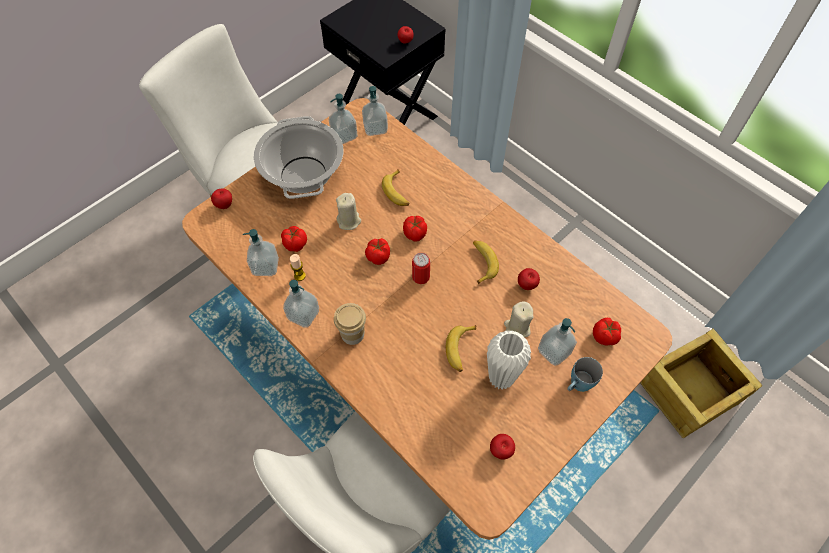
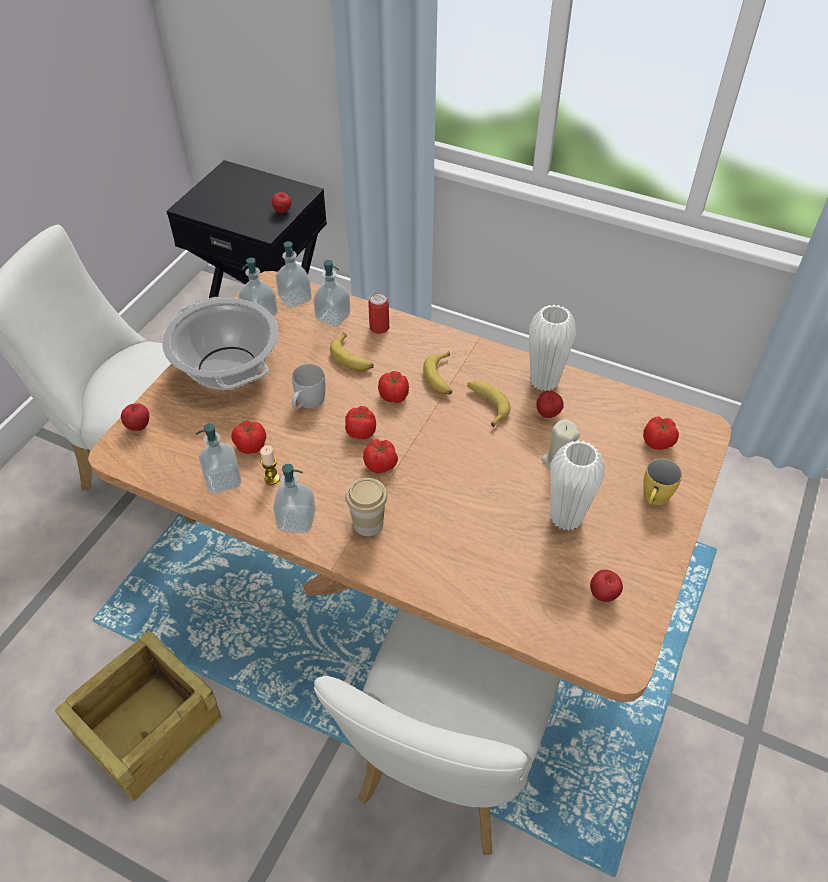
camera: 20 degrees left, 10 degrees down
(349, 221) = (307, 403): beige candle -> white mug
(381, 289) = (381, 465): none -> tomato
(421, 277) = (422, 439): can -> can (379, 327)
(460, 350) = (505, 502): banana -> banana (441, 378)
(536, 255) = (544, 381): none -> white vase
(554, 351) = (611, 472): soap dispenser -> soap dispenser (333, 317)
(577, 385) = (654, 499): blue mug -> yellow mug
(688, 390) = (737, 518): crate -> crate (147, 726)

